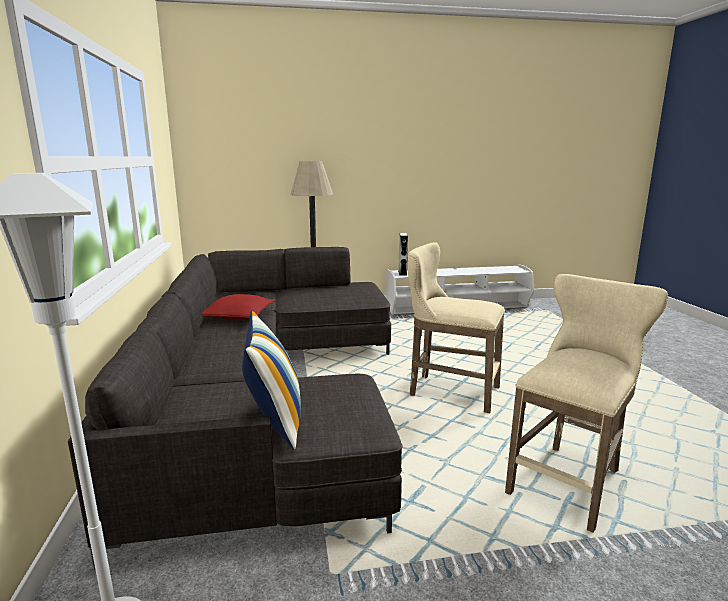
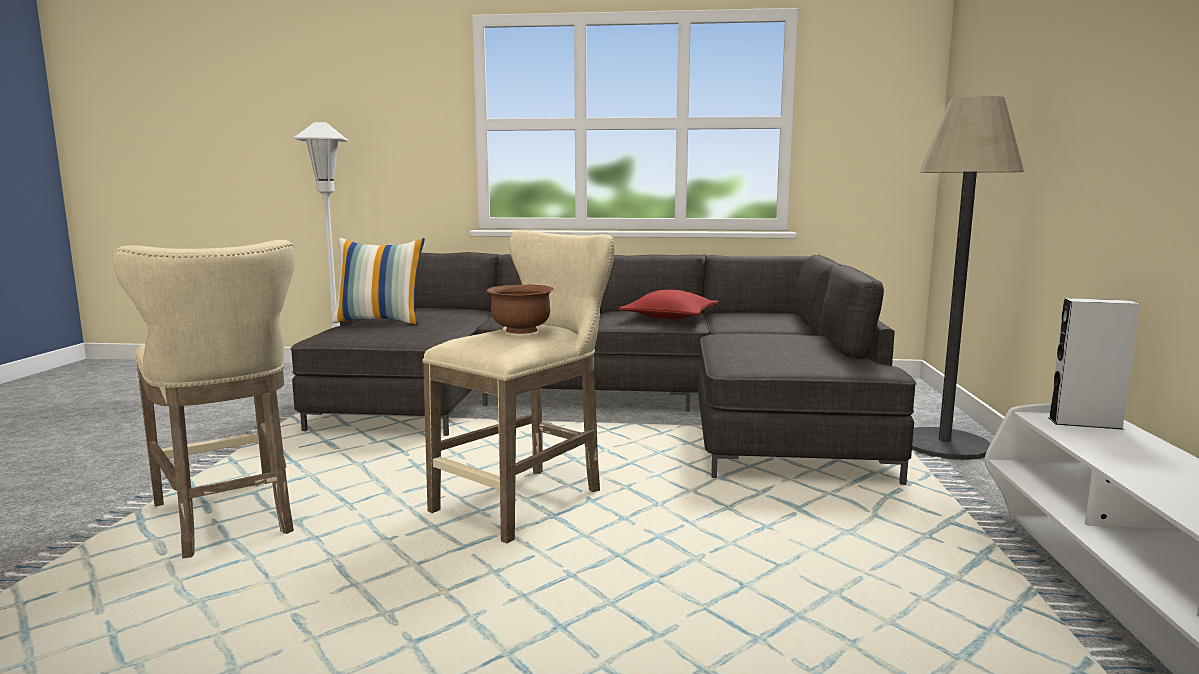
camera: 105 degrees right, 5 degrees down
(459, 300) = (521, 330): none -> brown bowl

